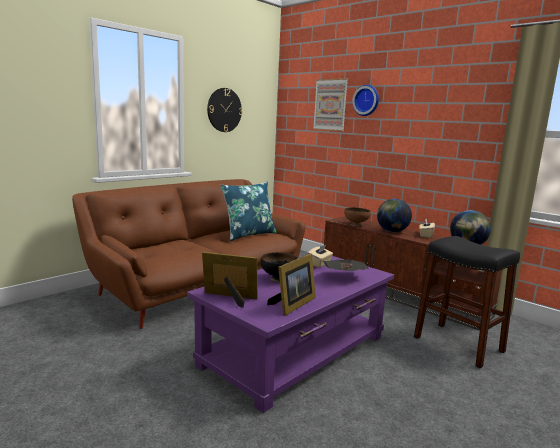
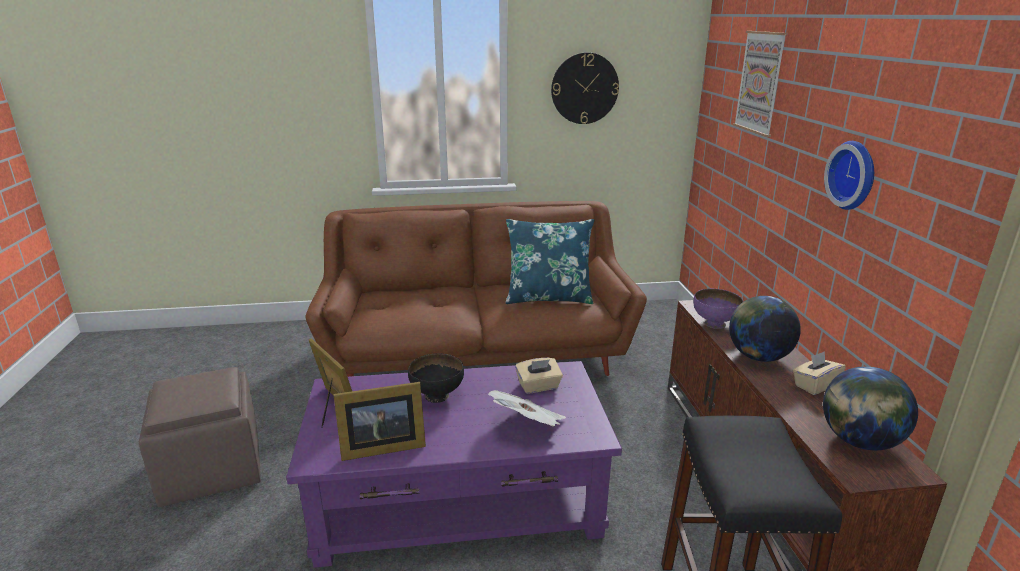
camera: 40 degrees right, 10 degrees up
(98, 401) = (213, 469): none -> brown ottoman
(356, 225) = (714, 324): brown bowl -> purple bowl
(367, 100) = (806, 82): wall clock -> wall clock (854, 175)

